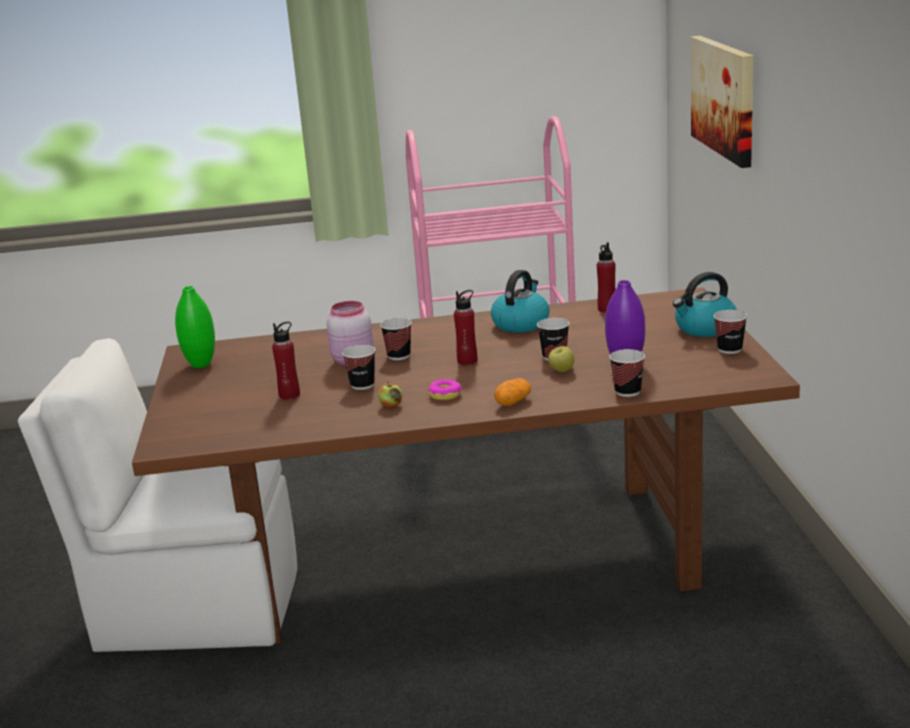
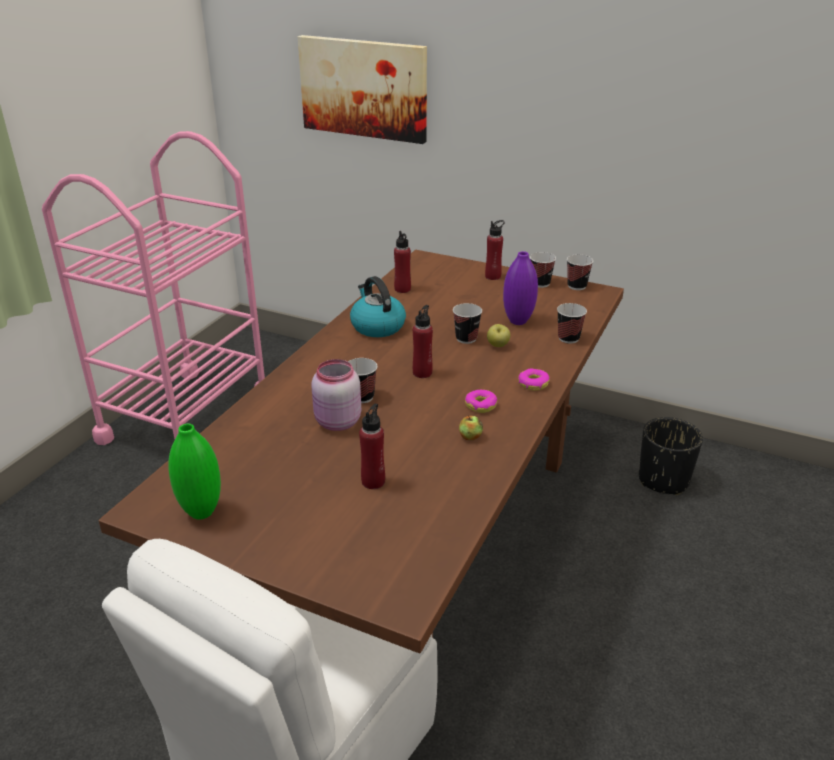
camera: 60 degrees left, 10 degrees up
(362, 385) = (404, 435): cup -> cup (577, 286)
(512, 402) = (533, 384): potato -> donut
(705, 329) = (493, 276): kettle -> red bottle
(767, 663) = (663, 480): none -> black planter

